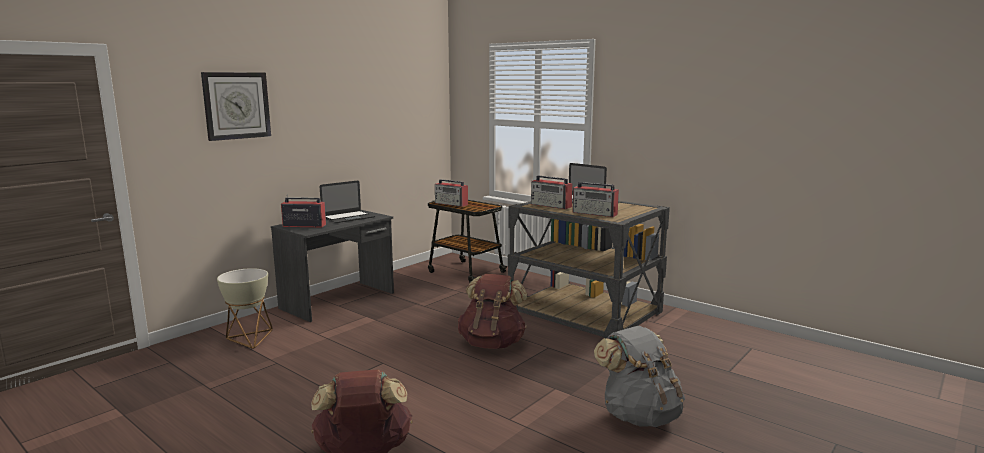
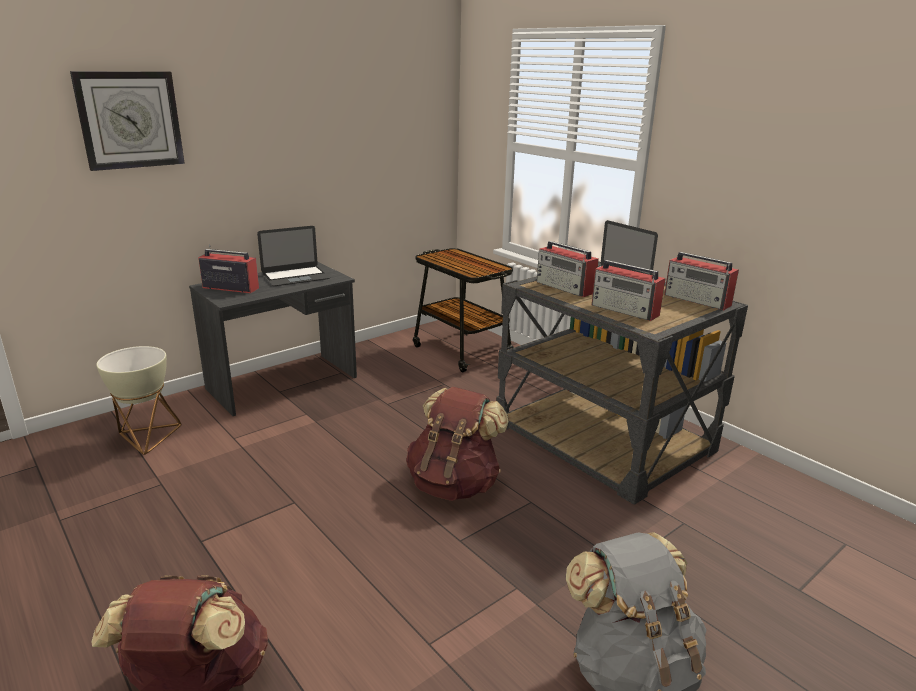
camera: 10 degrees right, 10 degrees up
(451, 204) = (446, 260): radio -> radio (697, 300)

